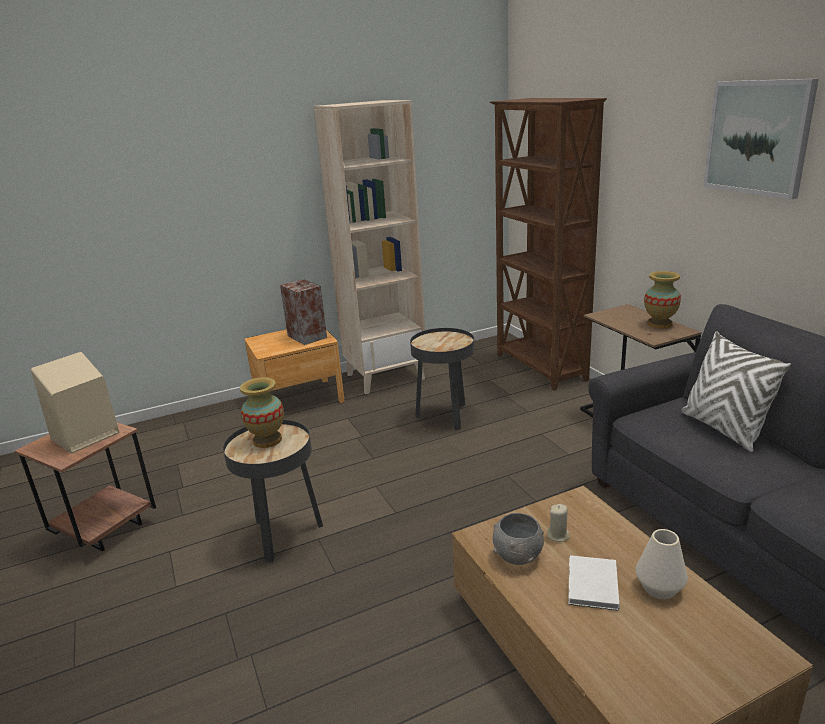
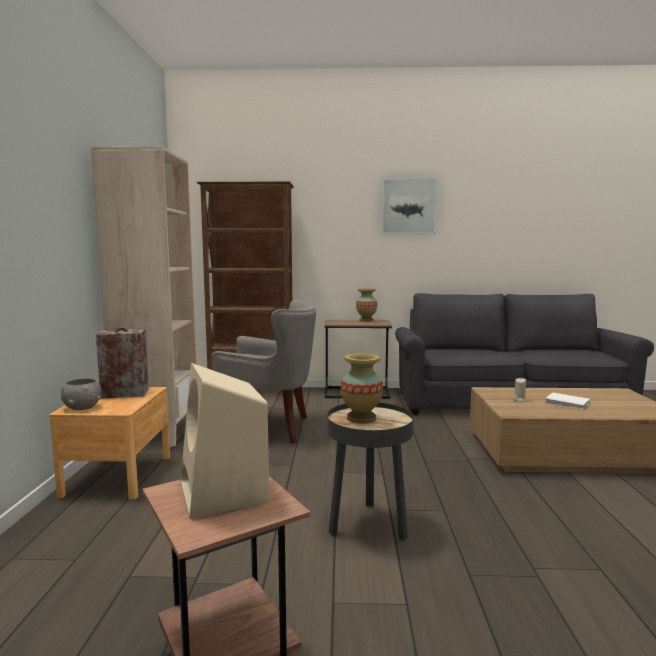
camera: 65 degrees left, 15 degrees down
(445, 416) = (269, 429): black side table -> grey armchair
(517, 556) = (535, 410): grey bowl -> grey bowl (82, 408)
(659, 588) = (573, 394): white vase -> none
(723, 429) = (460, 351): white pillow -> none

